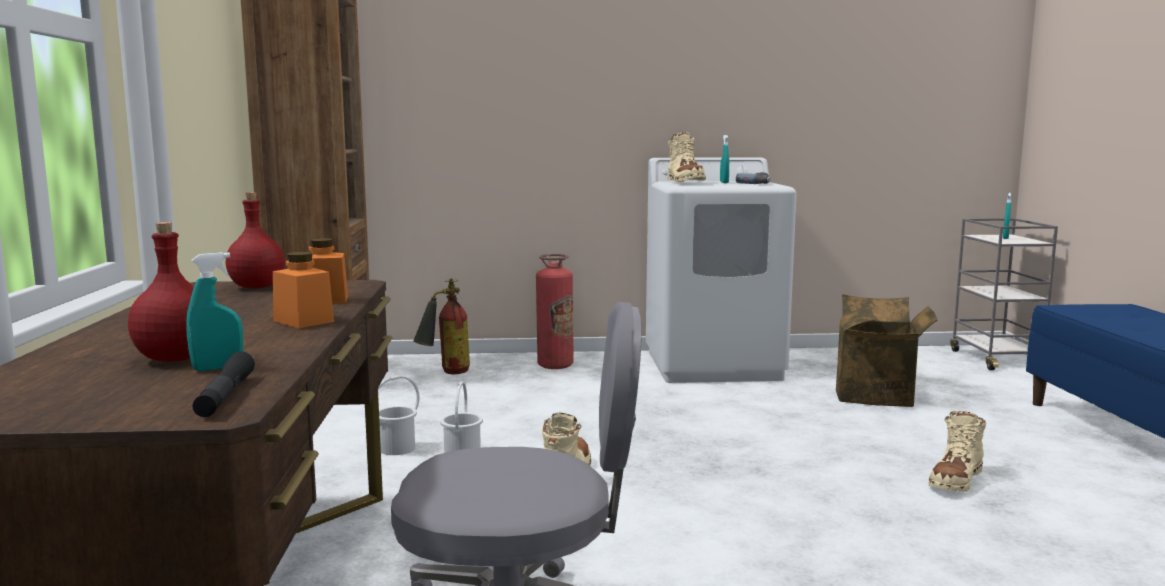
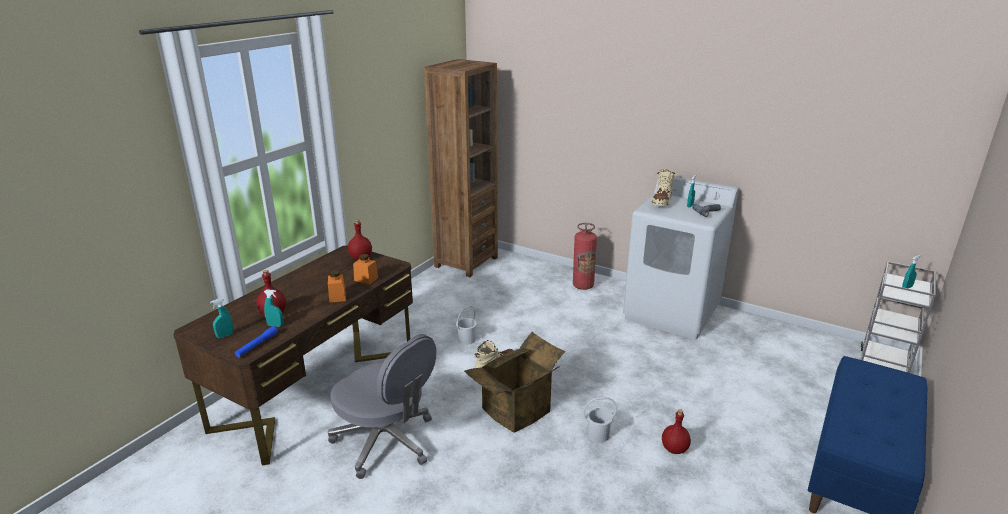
camera: 35 degrees right, 15 degrees up
(84, 403) = (225, 335): none -> turquoise spray bottle
(225, 396) = (257, 345): black flashlight -> blue flashlight
(396, 448) = (447, 324): white bucket -> white bucket (598, 434)
(445, 373) = (522, 275): fire extinguisher -> none
(878, 395) = (736, 372): cardboard box -> cardboard box (517, 412)
(956, 480) = (675, 449): beige boot -> red bottle

